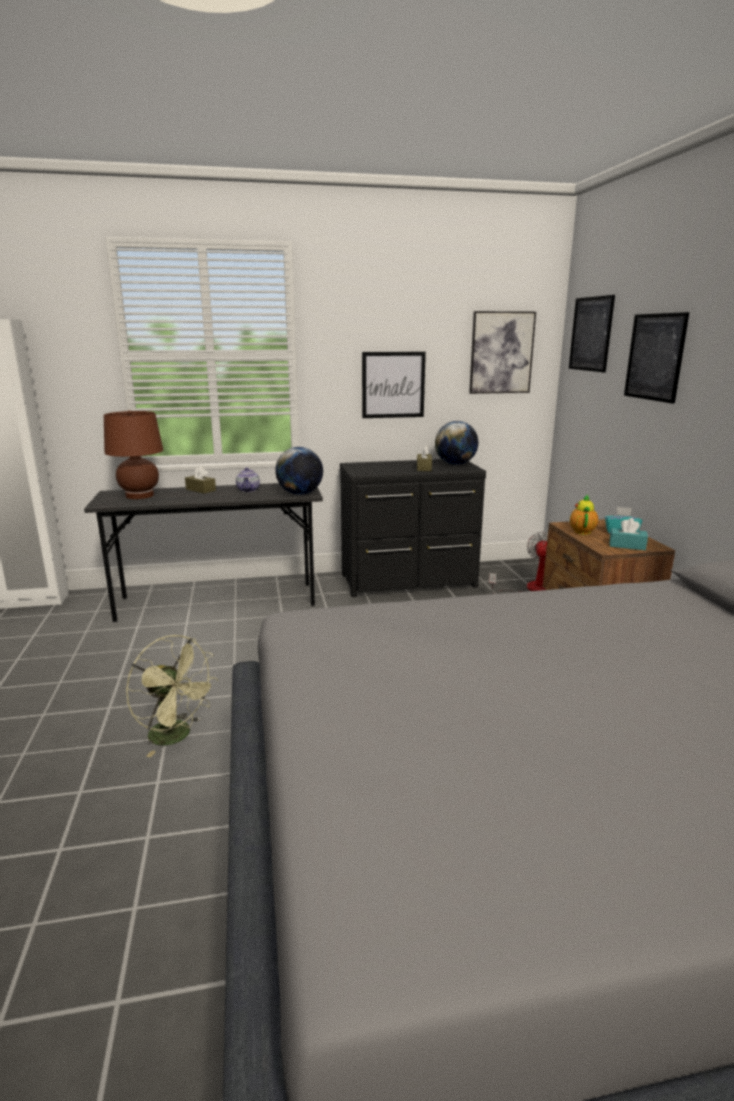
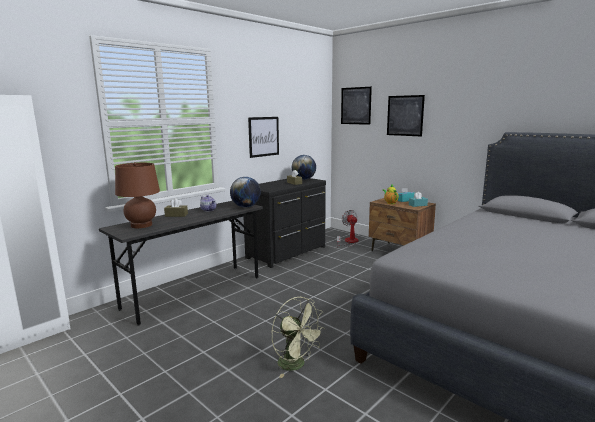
camera: 35 degrees left, 5 degrees down
(177, 736) = (296, 365): green fan -> green fan turned 45 degrees clockwise
(501, 353) = (309, 116): picture -> none

